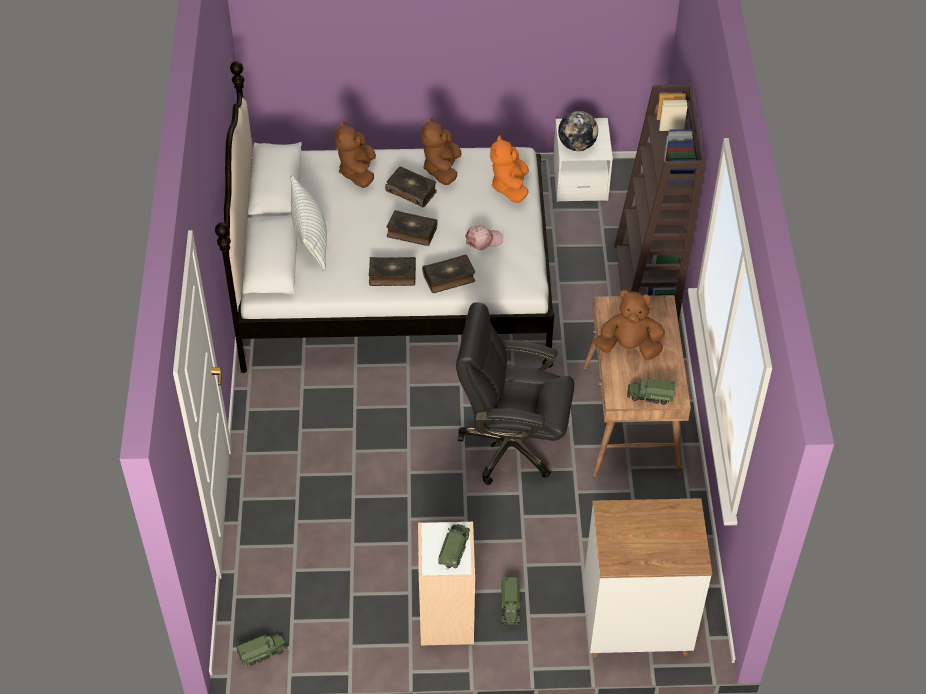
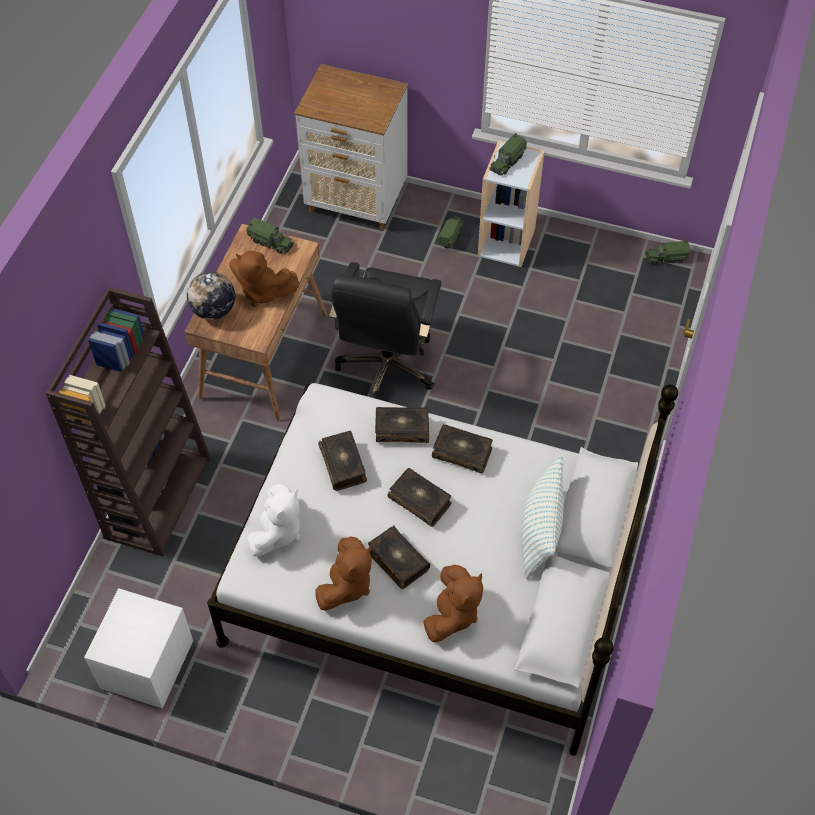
camera: 160 degrees left, 5 degrees up
(483, 240) = (343, 464): pink cap -> book
(510, 187) = (277, 532): orange plush toy -> white plush toy
(512, 446) = (388, 364): black office chair -> black office chair turned 75 degrees clockwise
(577, 145) = (149, 622): globe -> globe (214, 311)

